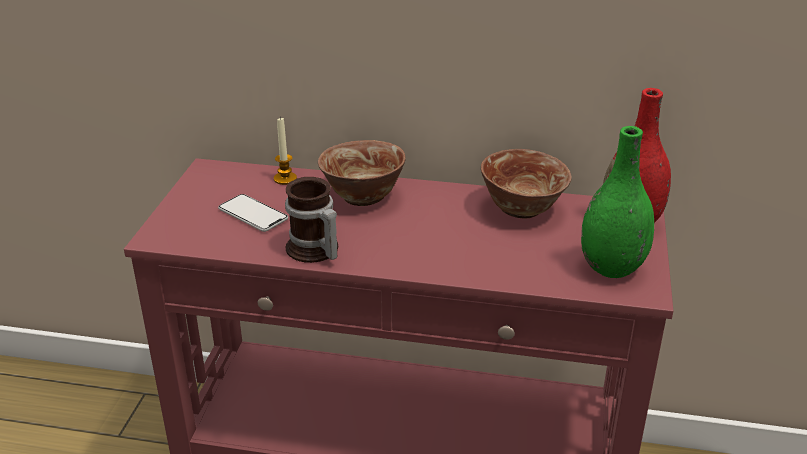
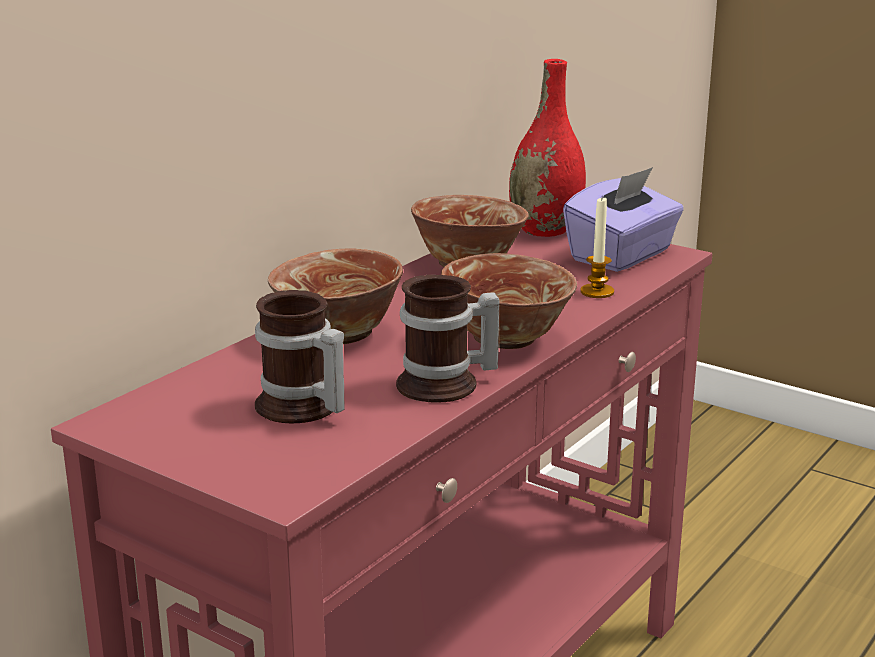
camera: 65 degrees left, 10 degrees down
(253, 214) = (300, 409): phone -> mug
(285, 179) = (222, 372): candle -> candle (597, 292)
(402, 255) = (506, 339): none -> bowl
(611, 268) = (622, 256): green vase -> purple tissue box

